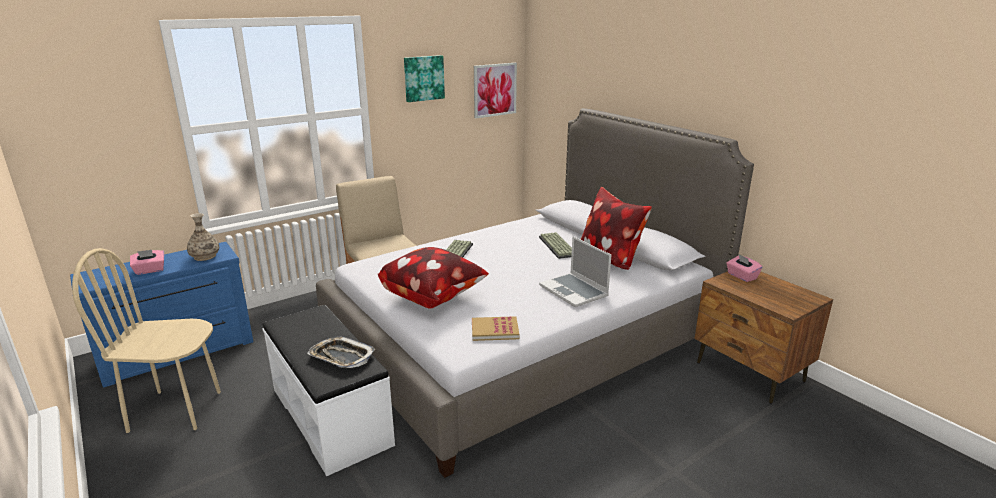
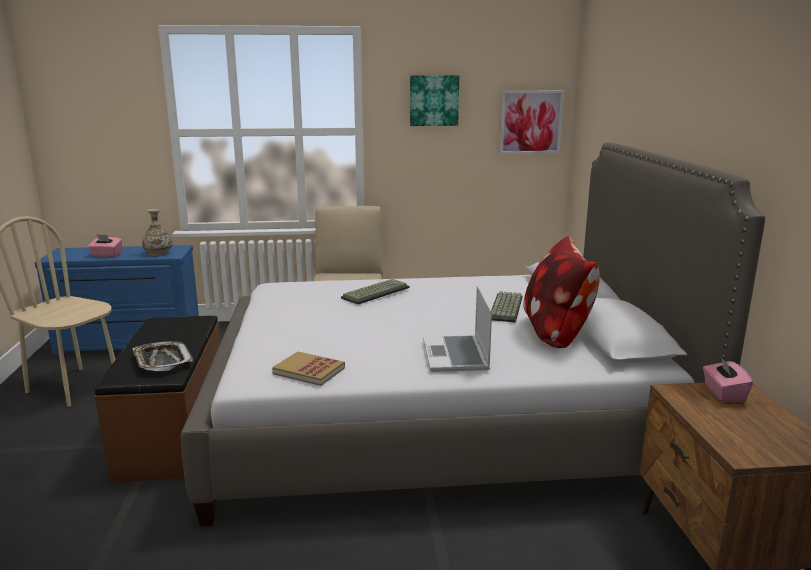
camera: 30 degrees right, 5 degrees down
(332, 416) = (175, 431): white bench -> brown bench
(433, 296) = (299, 325): pillow -> none

